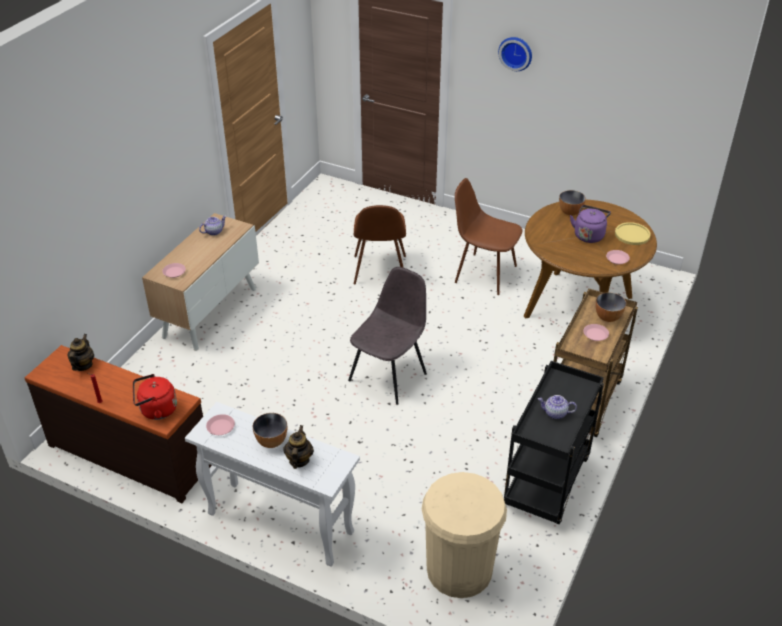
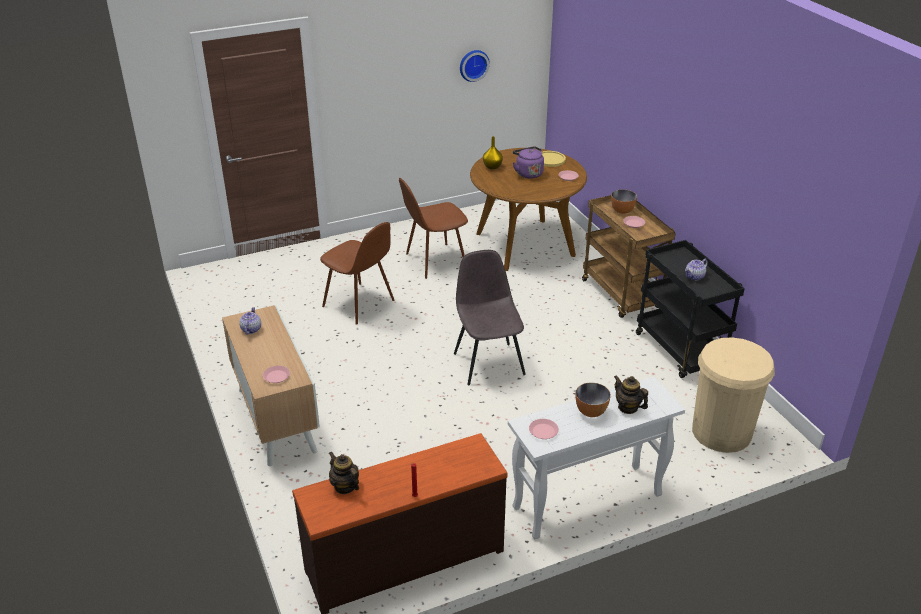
camera: 50 degrees left, 5 degrees down
(156, 410) = (467, 465): red kettle -> none
(516, 53) = (379, 52): wall clock -> wall clock (473, 65)
(570, 212) = (492, 166): bowl -> yellow vase

